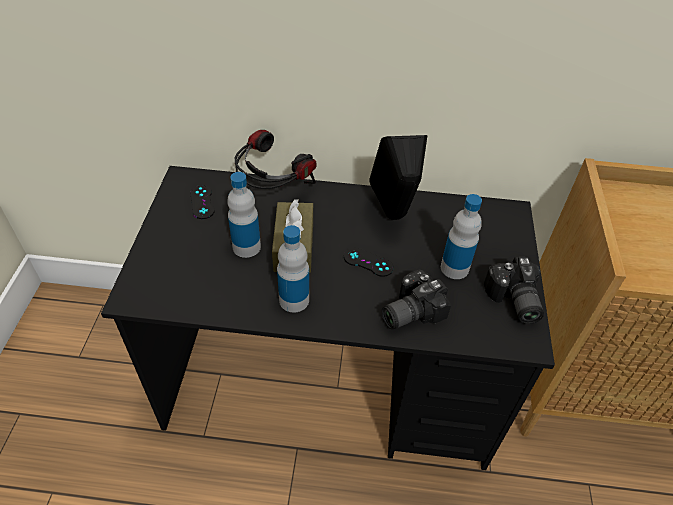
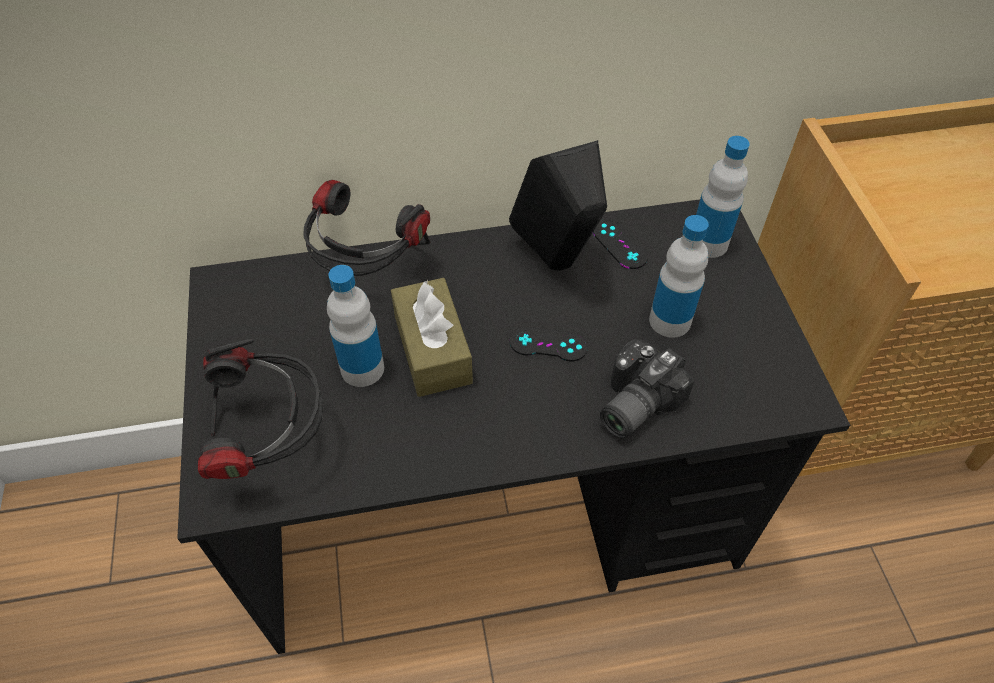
camera: 15 degrees left, 5 degrees up
(175, 277) = (272, 446): none -> headphones
(202, 202) = (266, 314): black game controller -> black game controller (619, 244)
(294, 300) = (465, 432): bottle -> bottle (708, 243)
(512, 301) = (764, 349): camera -> none

